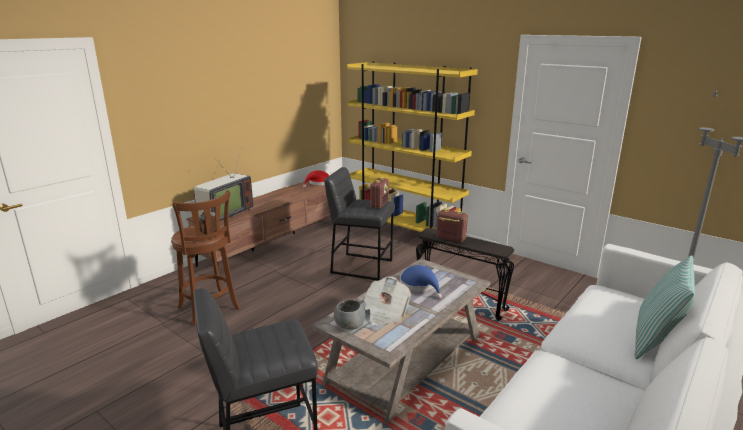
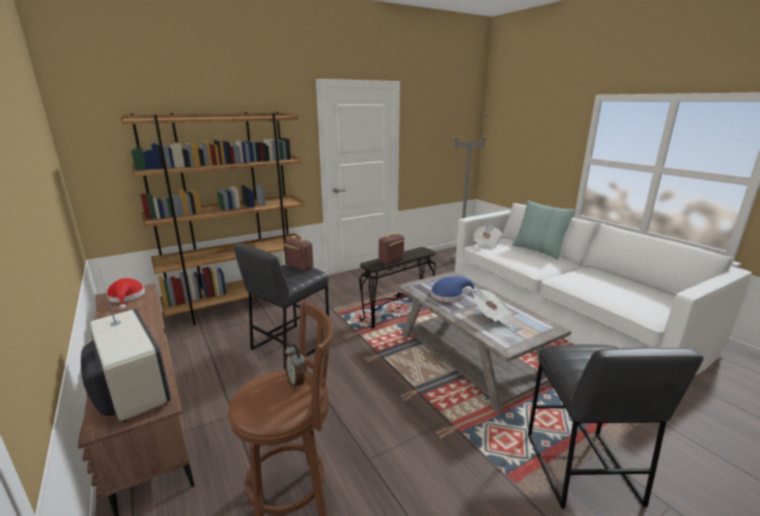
camera: 70 degrees left, 0 degrees up
(349, 326) = (512, 338): grey bowl -> none
(405, 231) = (240, 304): yellow bookcase -> brown bookcase
(615, 294) = (485, 245): none -> newspaper

